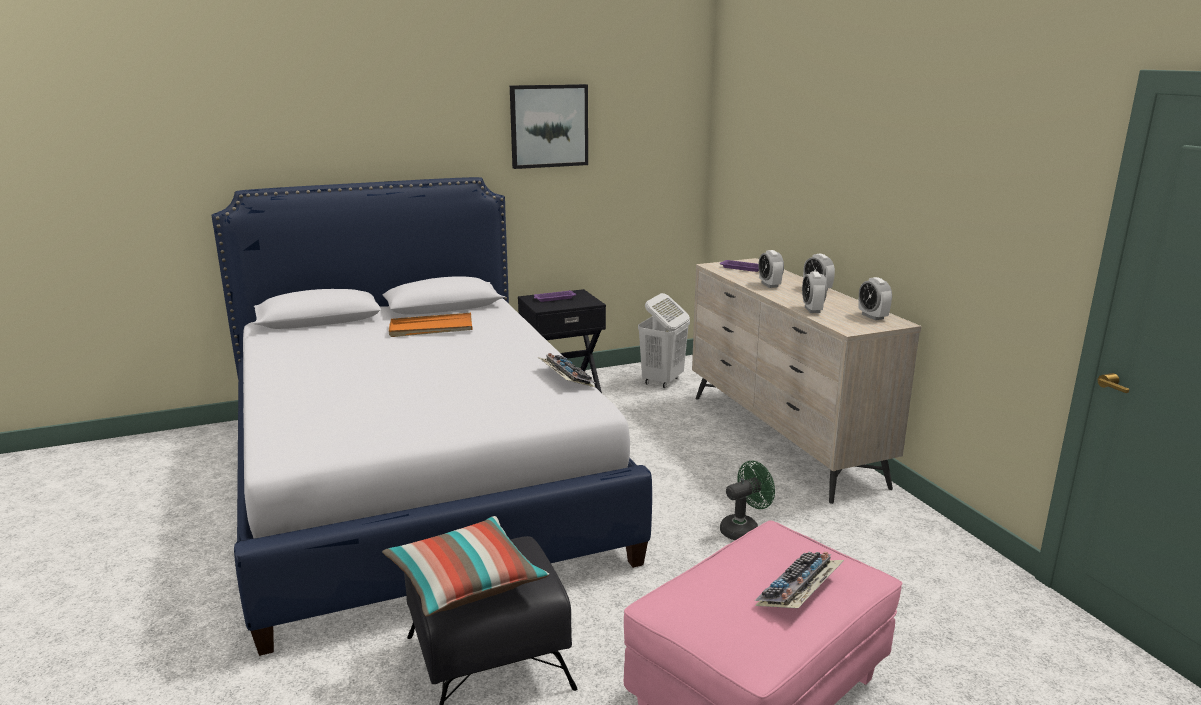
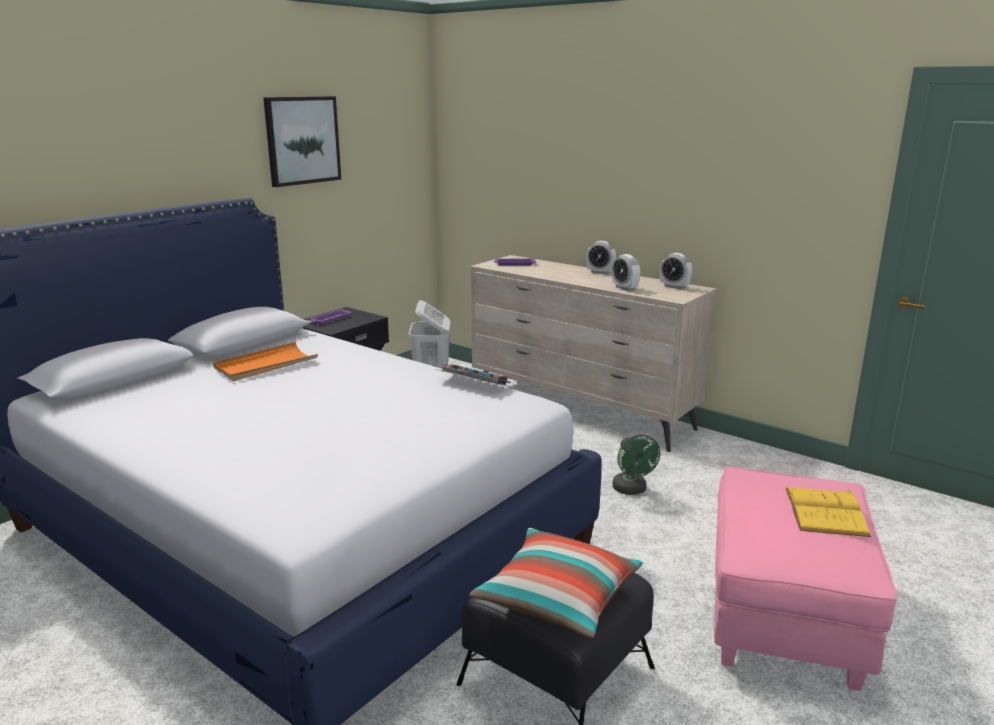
camera: 30 degrees left, 0 degrees up
(744, 529) = (632, 490): green fan -> green fan turned 135 degrees clockwise
(769, 285) = (560, 274): alarm clock -> none
(799, 591) = (825, 511): keyboard -> yellow book

